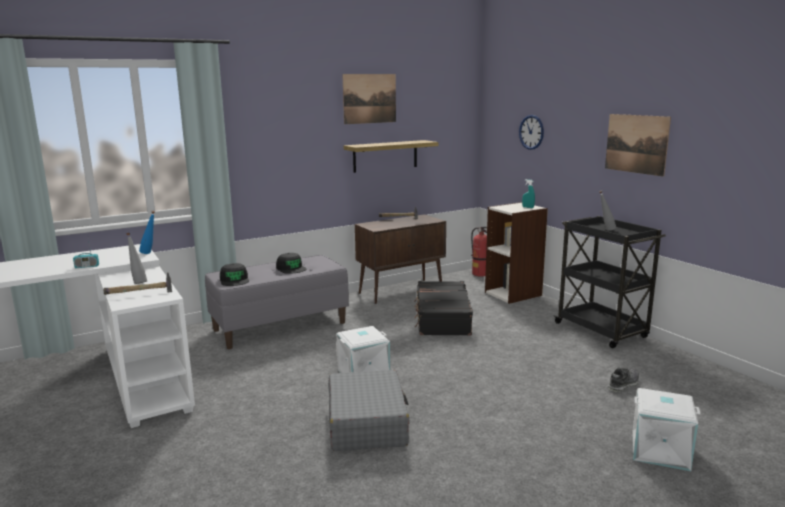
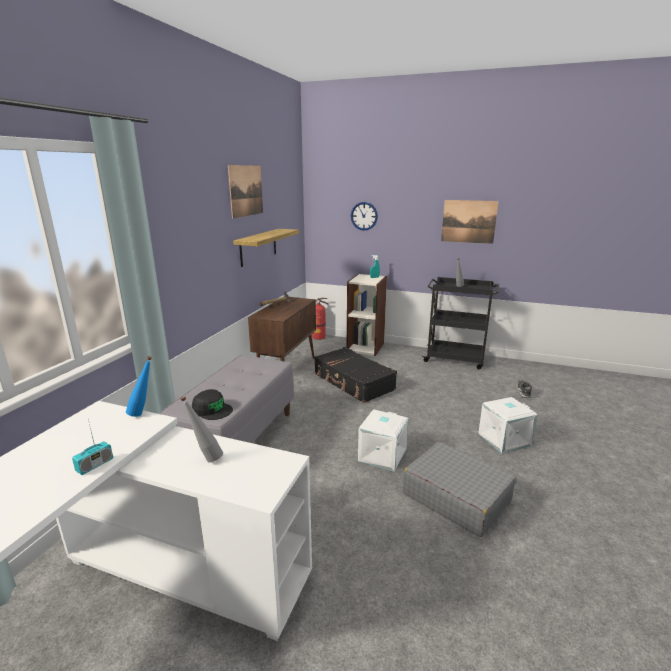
camera: 40 degrees left, 5 degrees up
(141, 294) = (249, 472): hammer -> none
(291, 268) = (243, 378): black cap -> none
(660, 450) = (604, 428): white storage box -> white storage box (504, 439)

